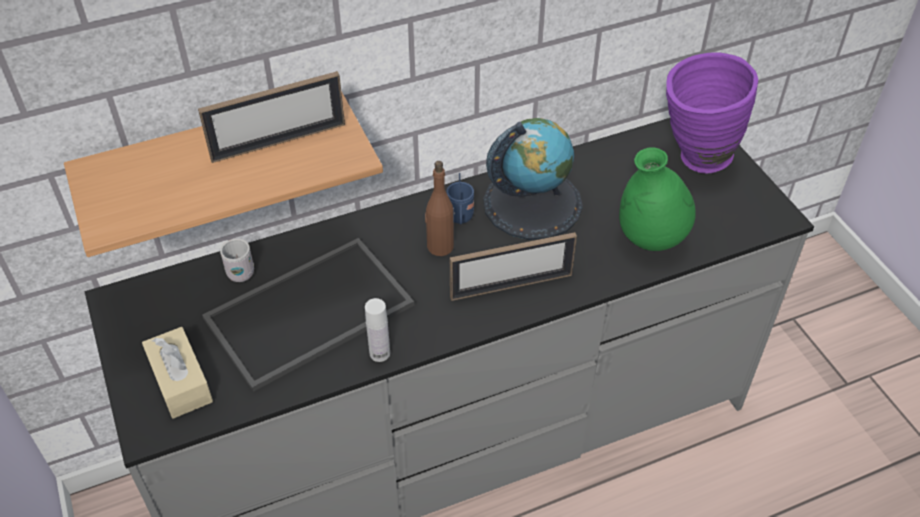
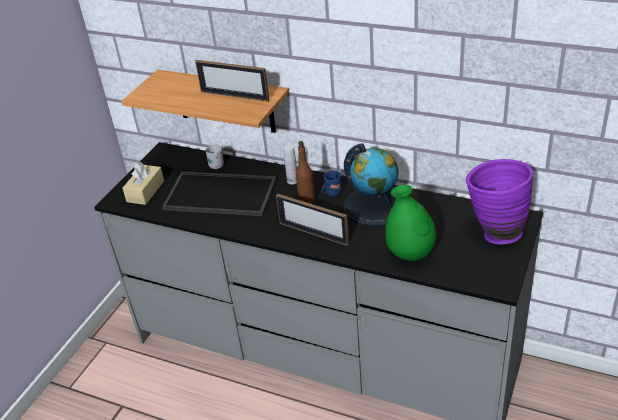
camera: 50 degrees right, 10 degrees down
(379, 353) = (223, 225): white bottle -> white bottle (292, 181)

